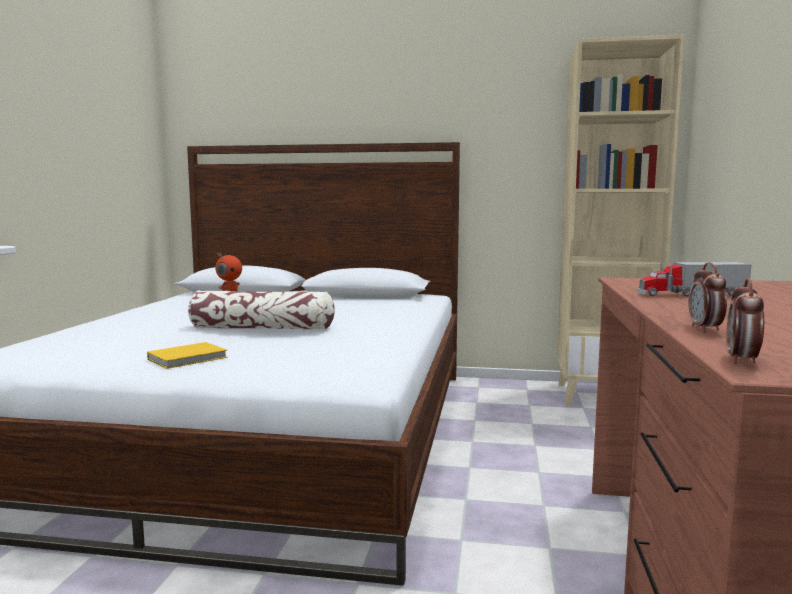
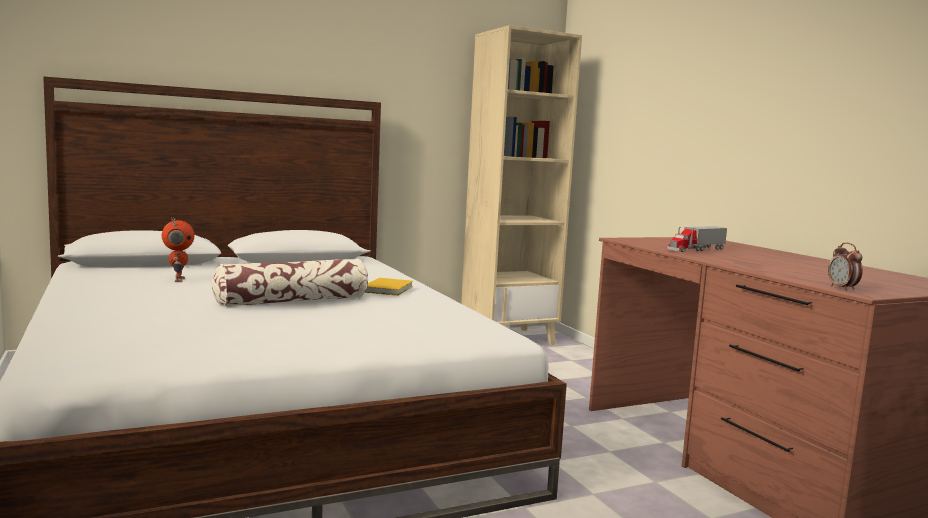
camera: 35 degrees left, 0 degrees up
(190, 358) = (306, 336): yellow book -> yellow book (389, 289)
(705, 329) = (776, 272): alarm clock -> none

